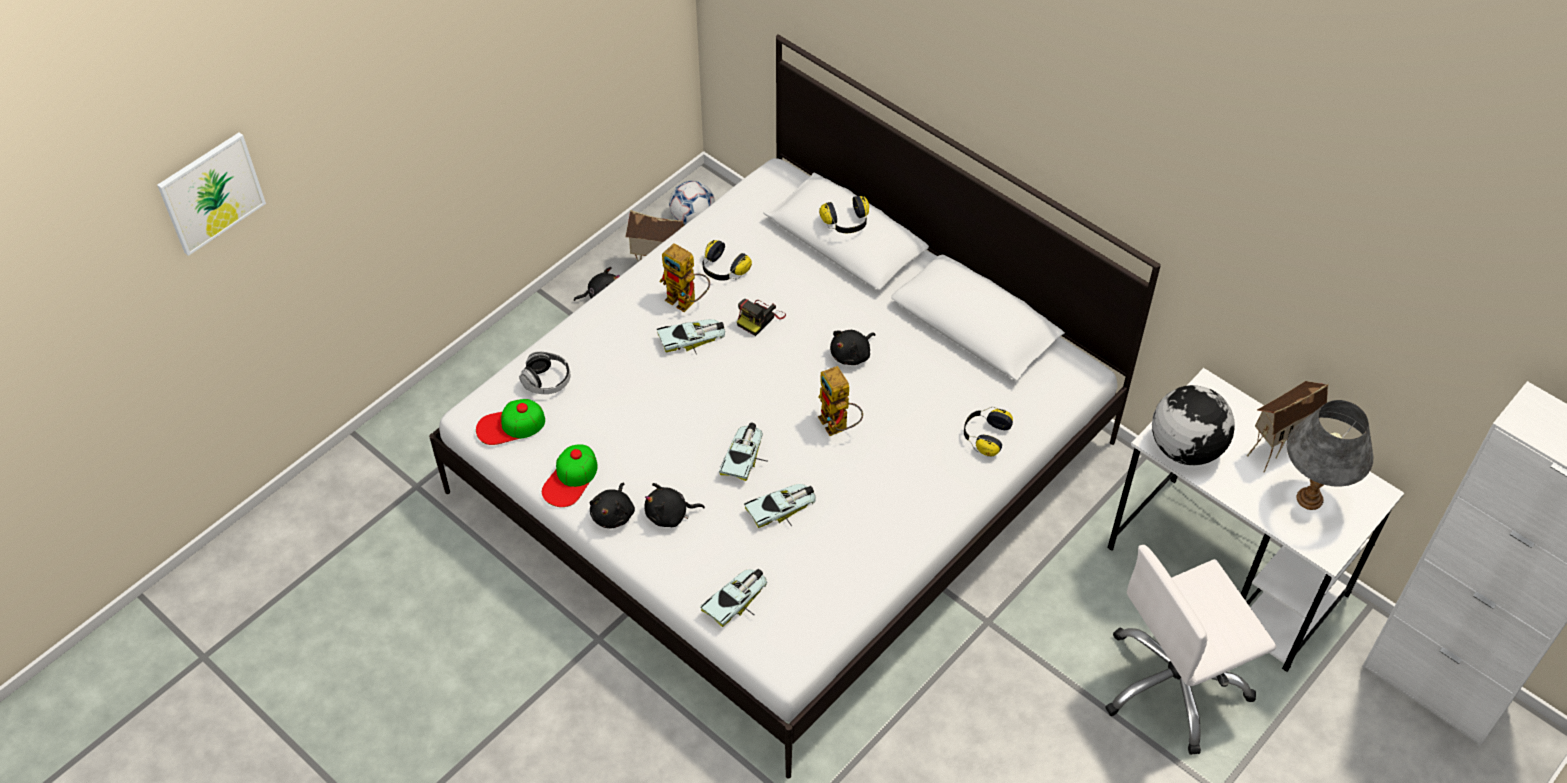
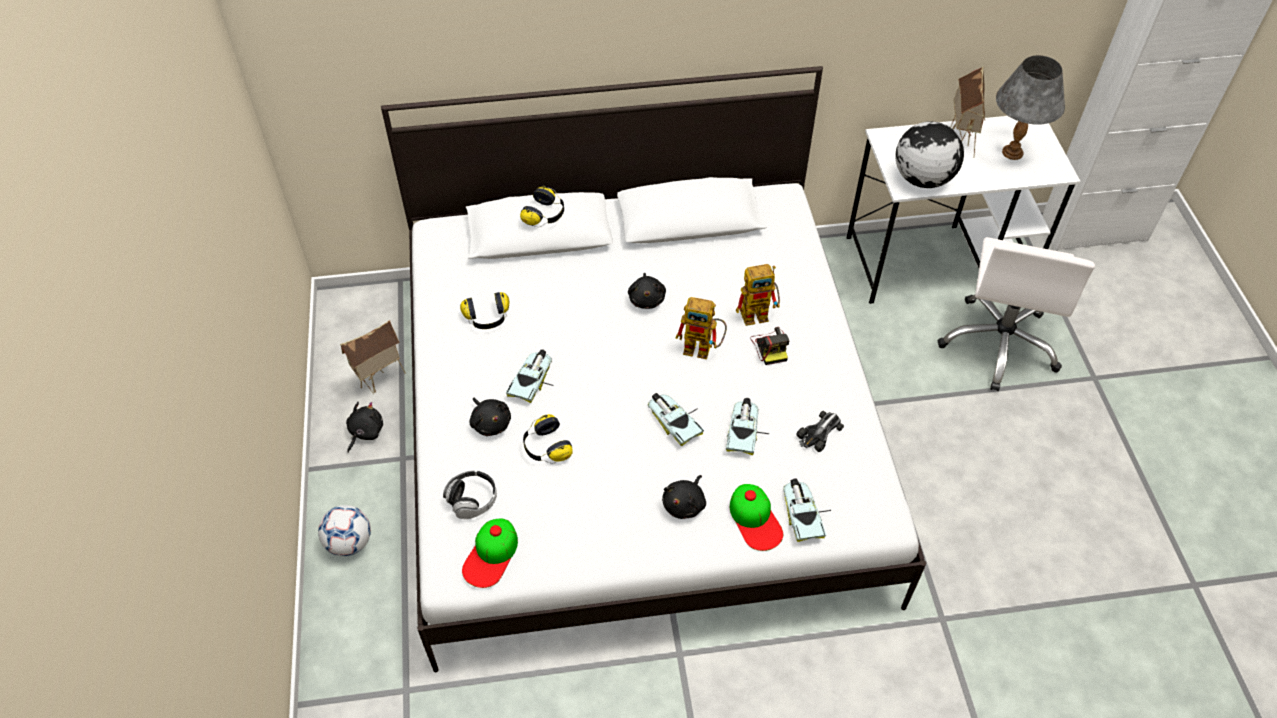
camera: 50 degrees left, 0 degrees up
(211, 193) = (145, 557): picture -> none
(570, 479) = (586, 548): cap -> cap (755, 519)
(614, 514) = (649, 541): black plush toy -> black plush toy (490, 423)
(687, 302) = (493, 359): toy robot -> toy robot (759, 313)
(693, 219) = (360, 328): football -> football (349, 542)
(760, 318) = (558, 327): camera -> camera (770, 347)
(831, 562) = (820, 433): none -> toy car
(984, 436) = (789, 277): headphones -> headphones (545, 447)

